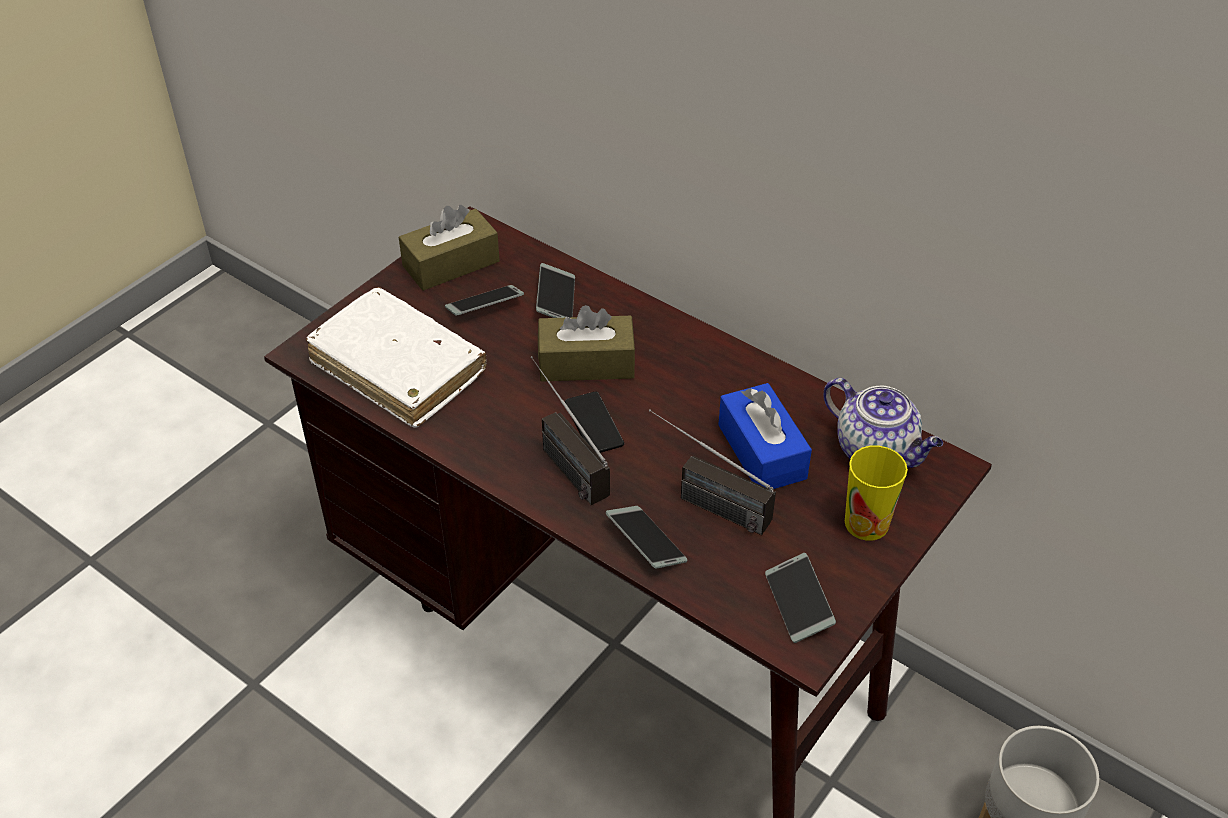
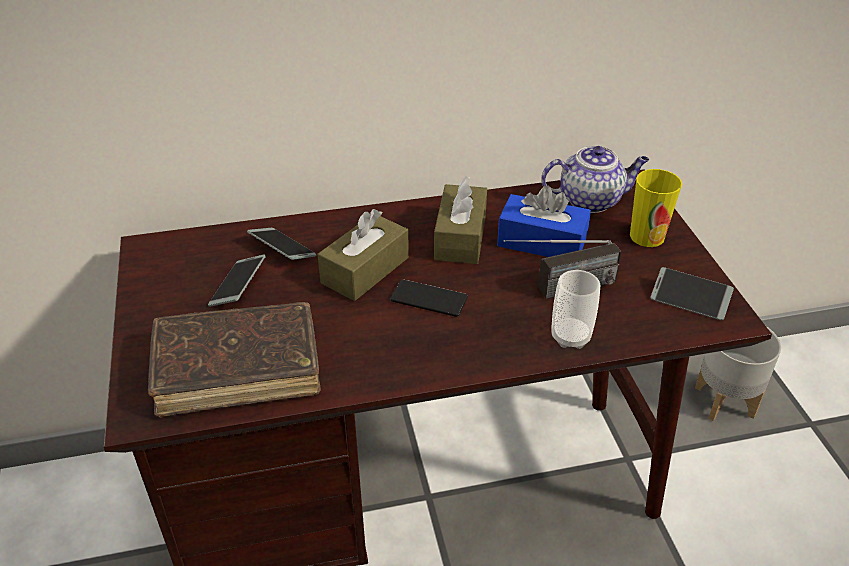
camera: 50 degrees left, 5 degrees down
(398, 368) = (238, 369): white book -> brown book
(451, 264) = (167, 278): brown tissue box -> brown tissue box (460, 237)
(560, 458) = (443, 334): radio -> none
(646, 543) = (570, 337): phone -> cup

